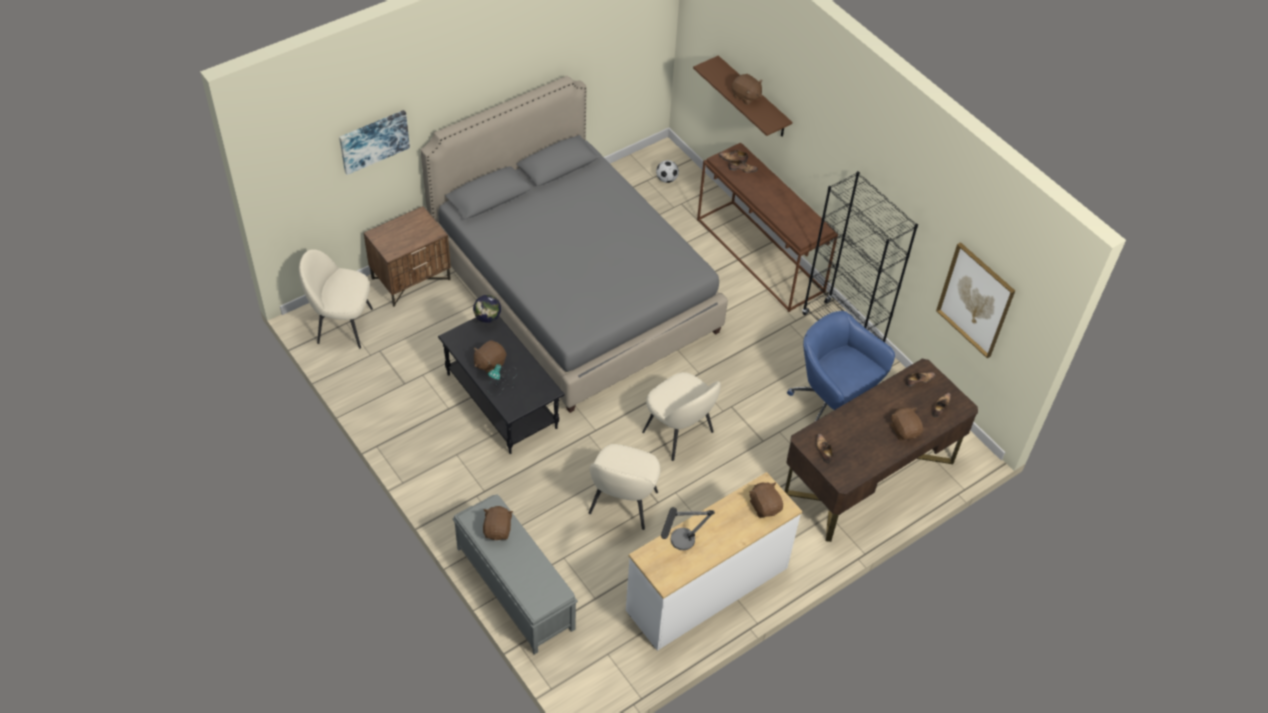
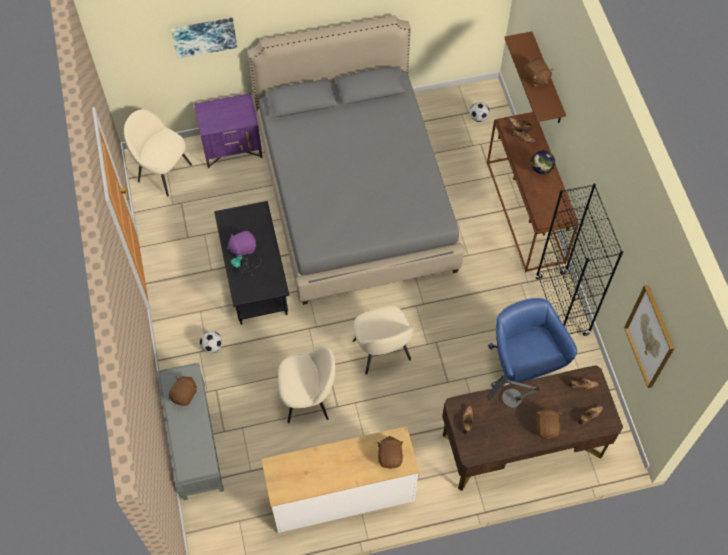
camera: 25 degrees right, 10 degrees up
(411, 279) = (232, 147): brown nightstand -> purple nightstand
(488, 322) = (257, 211): globe -> globe (540, 172)
(488, 486) = (212, 346): none -> football
(489, 363) = (242, 248): brown plush toy -> purple plush toy
(622, 504) = (308, 398): beige chair -> beige chair turned 135 degrees counterclockwise
(679, 545) = (304, 465): table lamp -> table lamp (507, 402)

